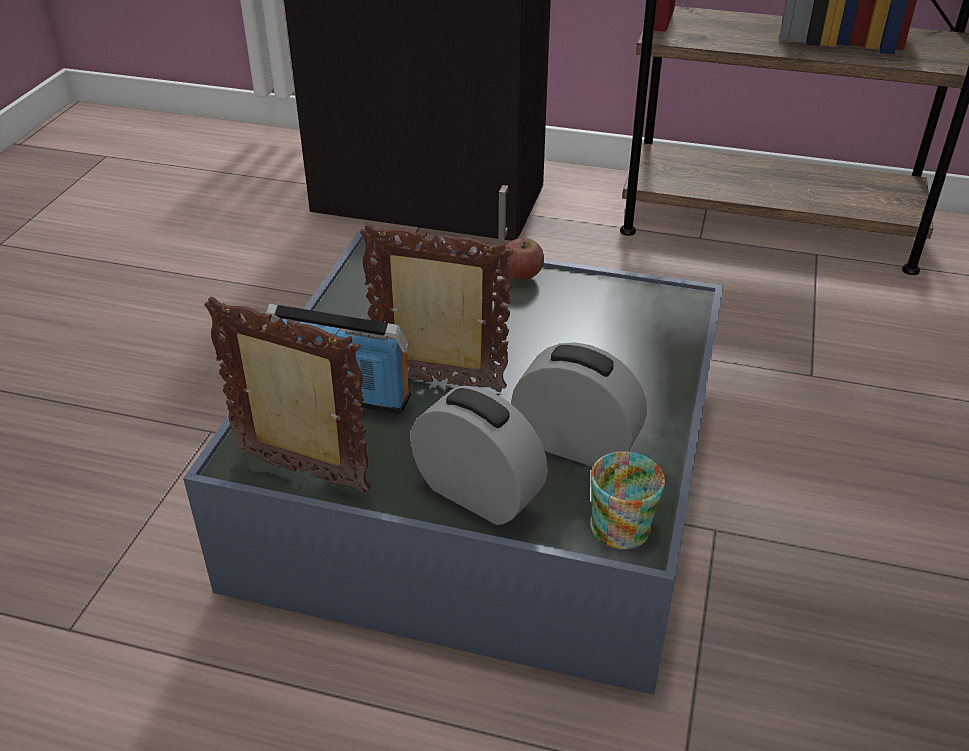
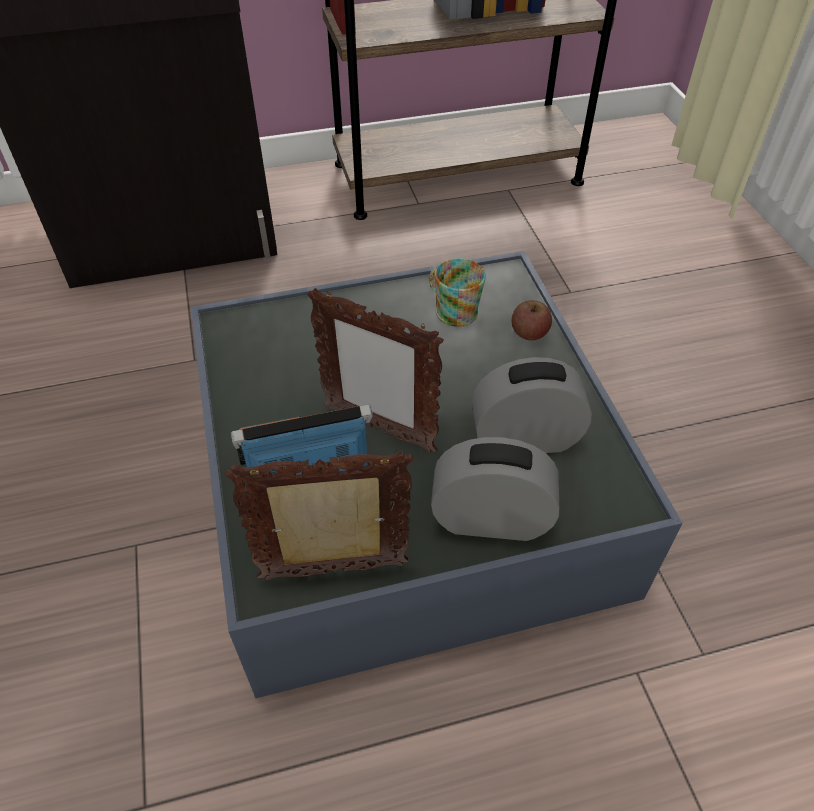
camera: 30 degrees left, 10 degrees up
(440, 383) = (378, 429): picture frame -> picture frame turned 135 degrees counterclockwise
(522, 274) = (367, 297): apple -> apple (529, 333)
(618, 520) = (605, 491): mug -> mug (452, 309)

